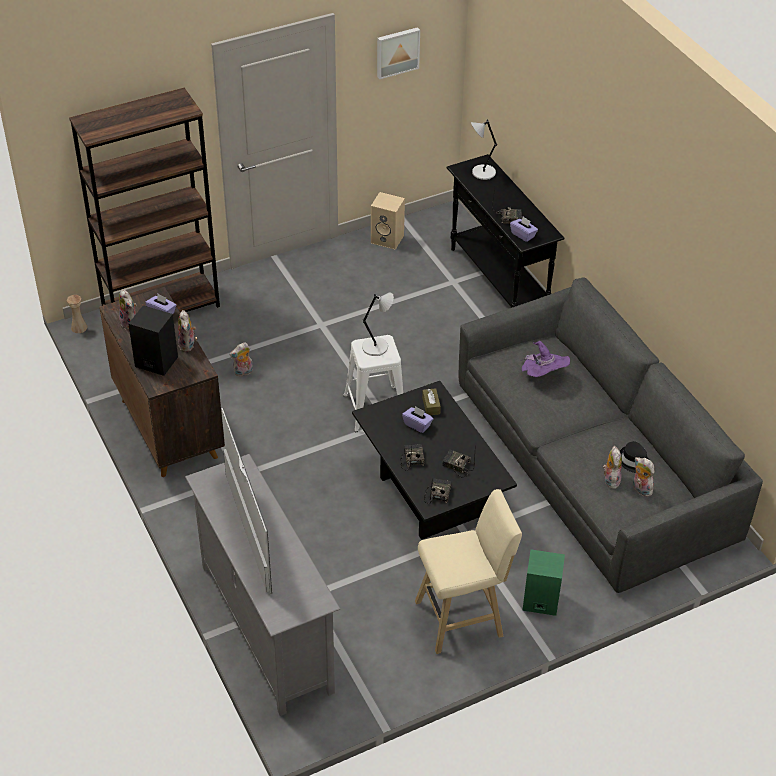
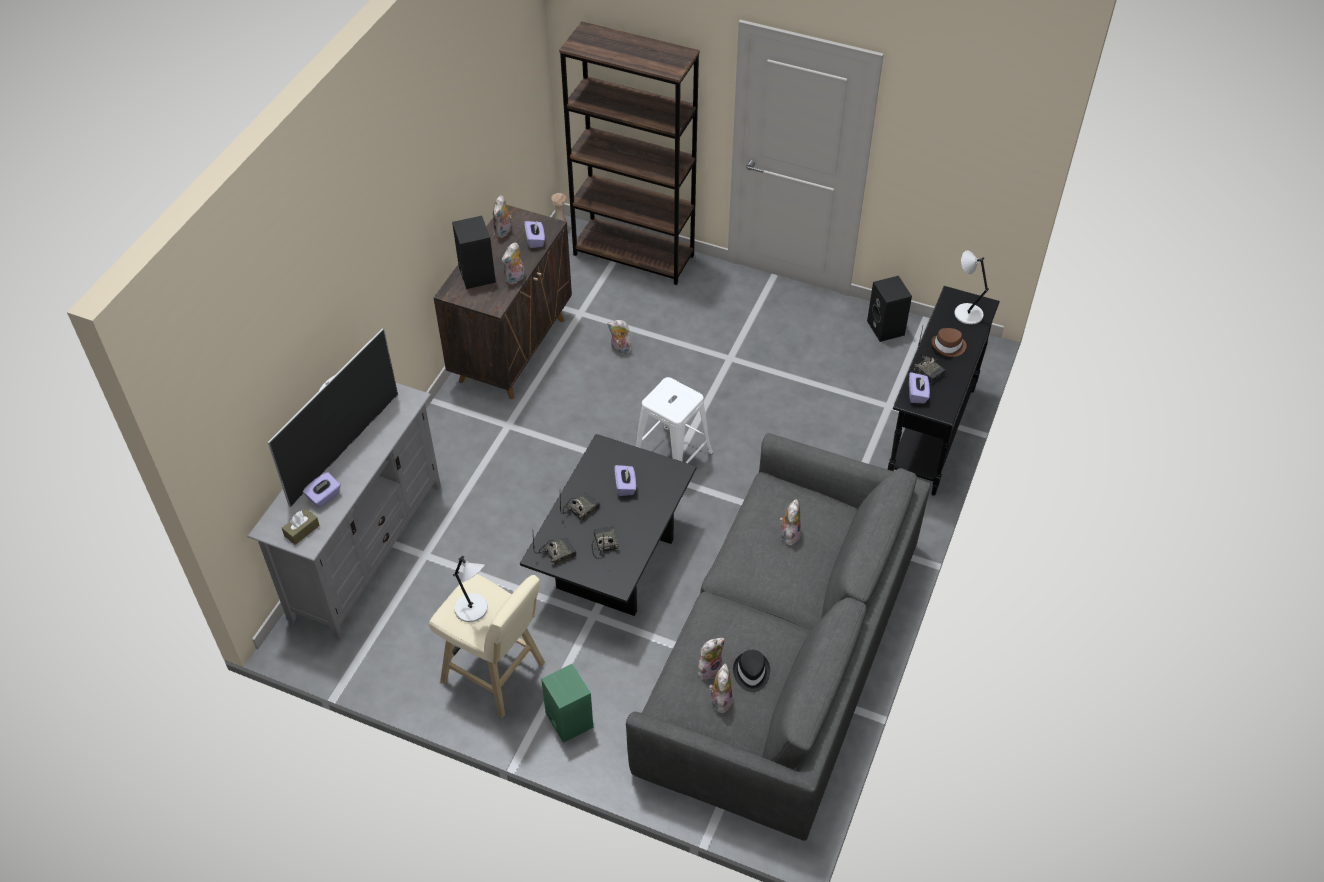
camera: 50 degrees right, 5 degrees up
(284, 568) = (324, 497): none -> purple tissue box
(376, 347) = (677, 396): grey table lamp -> grey table lamp (472, 609)
(388, 239) = (886, 328): beige speaker -> black speaker
(397, 52) = (952, 135): picture -> none
(431, 405) = (658, 480): brown tissue box -> brown tissue box (302, 530)
(499, 197) = (948, 346): none -> brown hat
(543, 375) = (789, 534): purple hat -> plush toy

